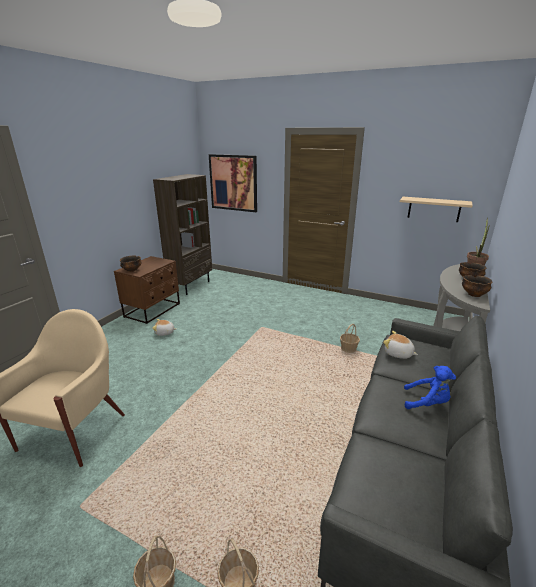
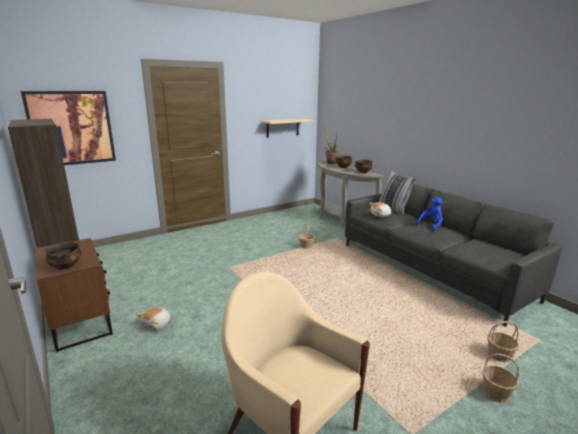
camera: 60 degrees left, 5 degrees down
(443, 358) = (393, 208): none -> pillow

